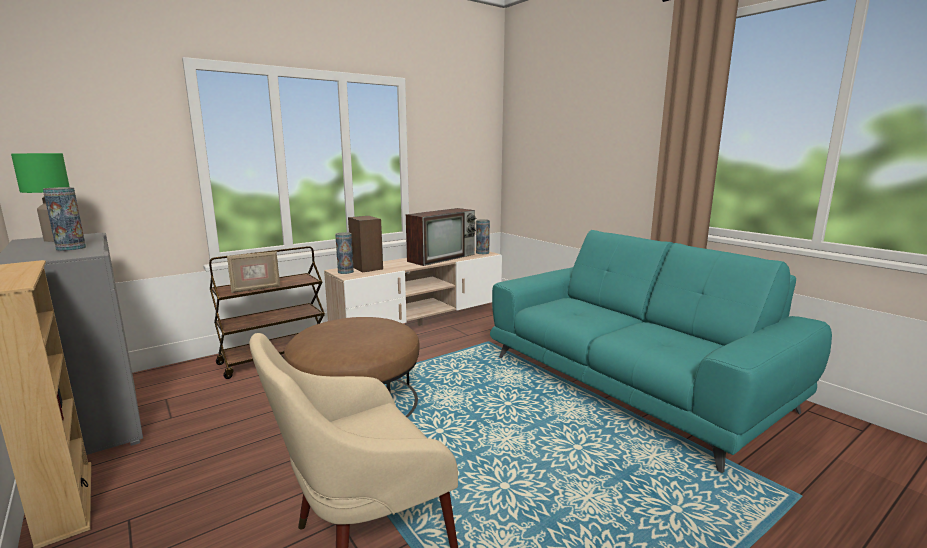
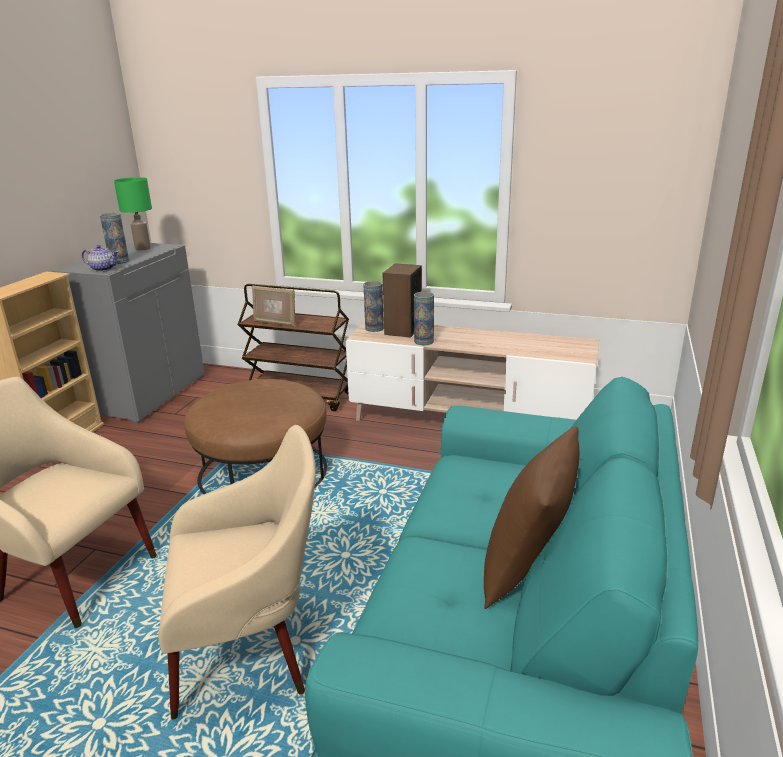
camera: 55 degrees right, 10 degrees up
(75, 254) = (103, 269): none -> teapot
(442, 257) = (510, 343): television -> none
(482, 253) = (579, 352): vase -> vase (424, 341)
(573, 468) = (251, 652): none -> beige armchair
(654, 322) = (527, 567): none -> brown pillow

